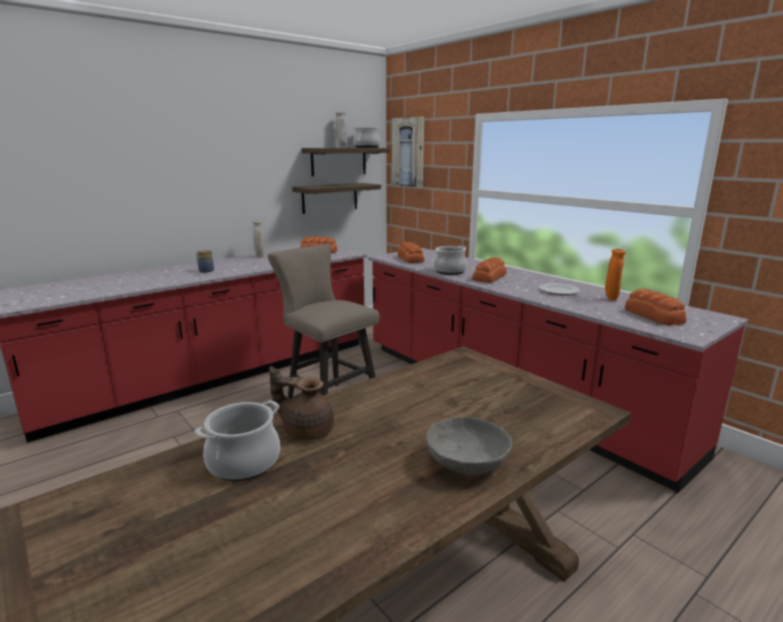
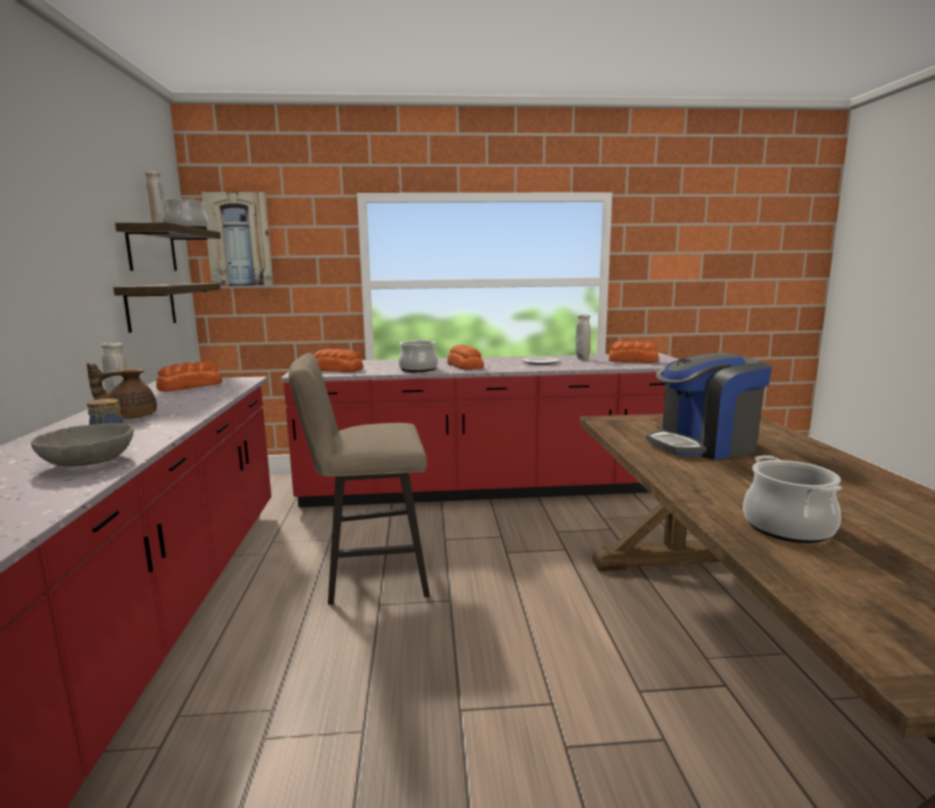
camera: 55 degrees left, 5 degrees down
(306, 430) = (726, 493): brown teapot -> brown teapot (130, 416)
(439, 405) = (704, 445): none -> coffee machine
(466, 463) = (812, 458): grey bowl -> grey bowl (88, 462)
(610, 299) = (582, 359): orange vase -> beige vase

